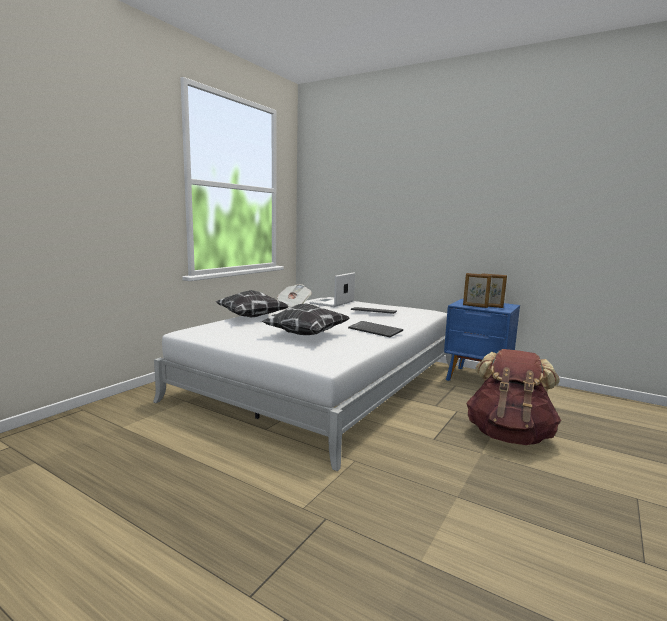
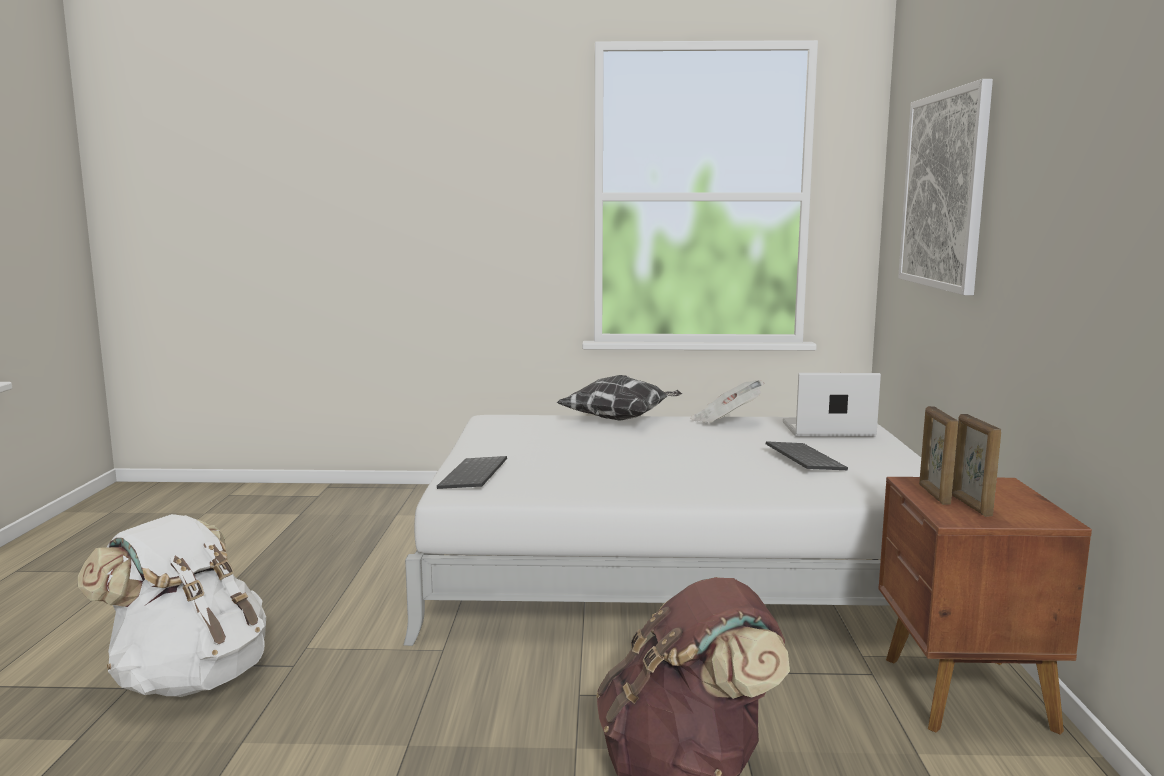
camera: 60 degrees right, 0 degrees up
(300, 575) = (189, 678): none -> white backpack
(305, 334) = (576, 457): pillow -> none
(370, 191) = (944, 191): none -> picture
(376, 330) = (684, 483): keyboard -> keyboard (475, 475)
(478, 379) = (965, 694): blue nightstand -> brown nightstand

